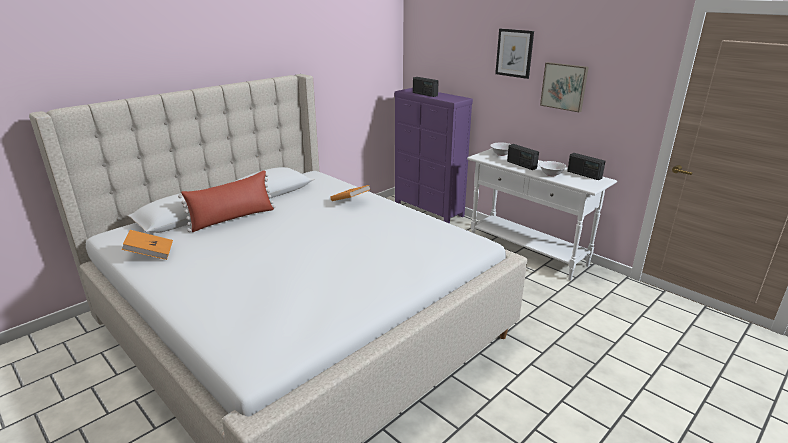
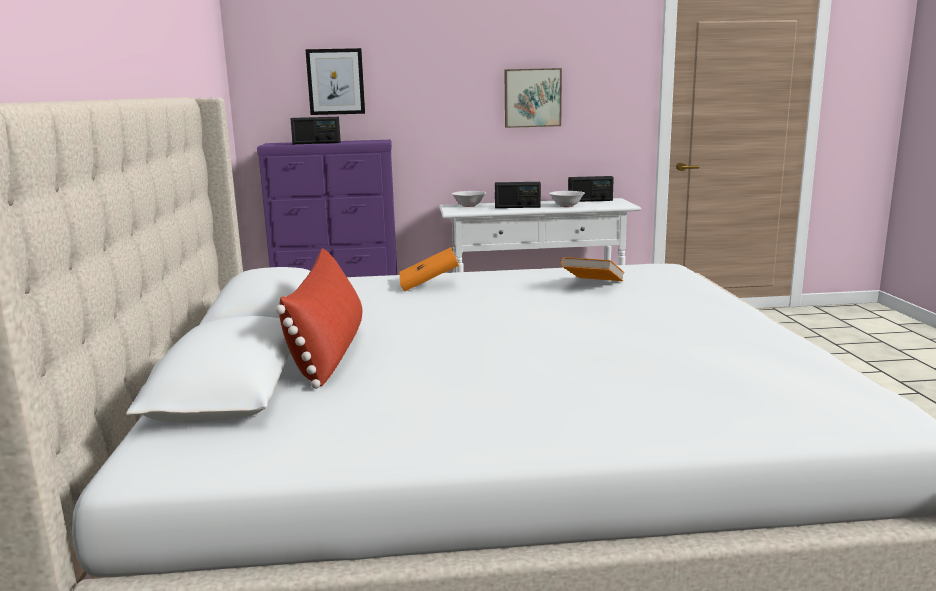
camera: 50 degrees left, 10 degrees down
(150, 254) = (353, 434): orange book -> orange book (592, 285)
(514, 53) = (451, 63): picture -> picture (335, 82)

